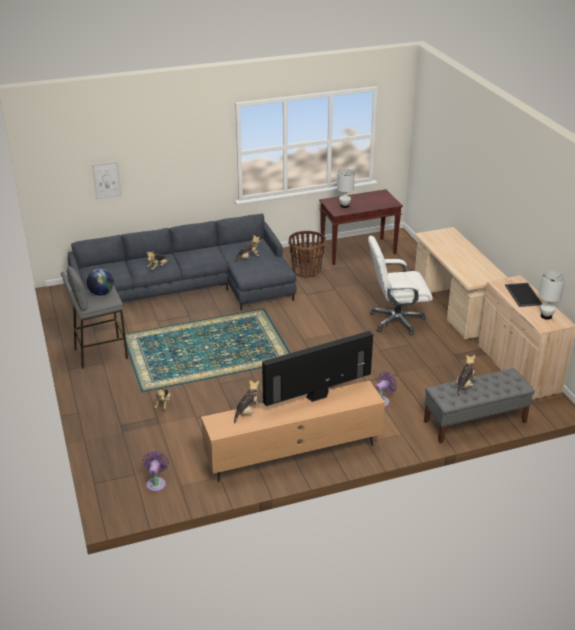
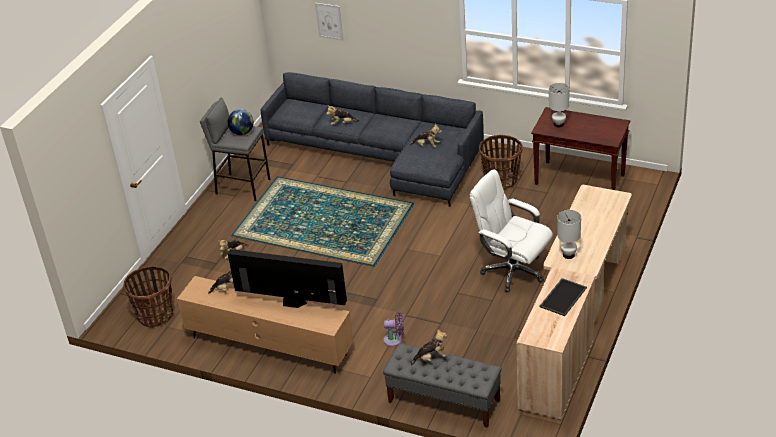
camera: 45 degrees right, 5 degrees up
(156, 483) = (155, 315): purple fan -> basket
(546, 316) = (549, 329): white table lamp -> white table lamp (568, 255)

